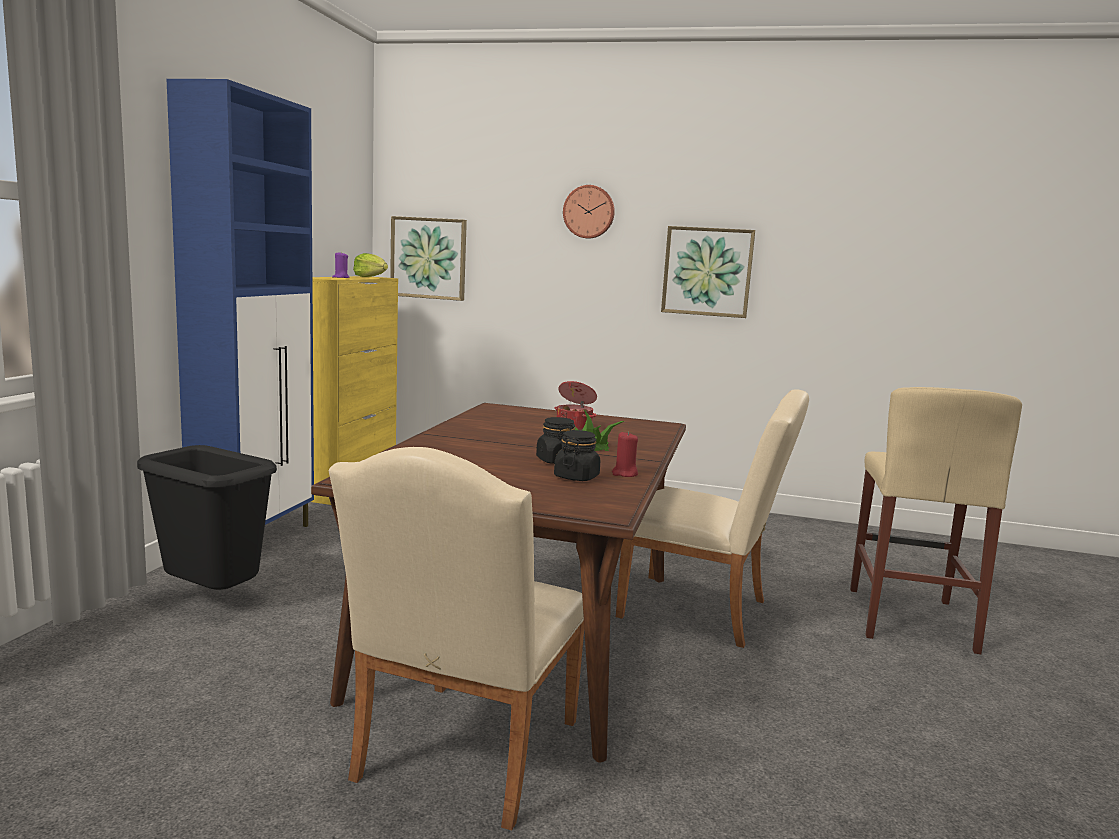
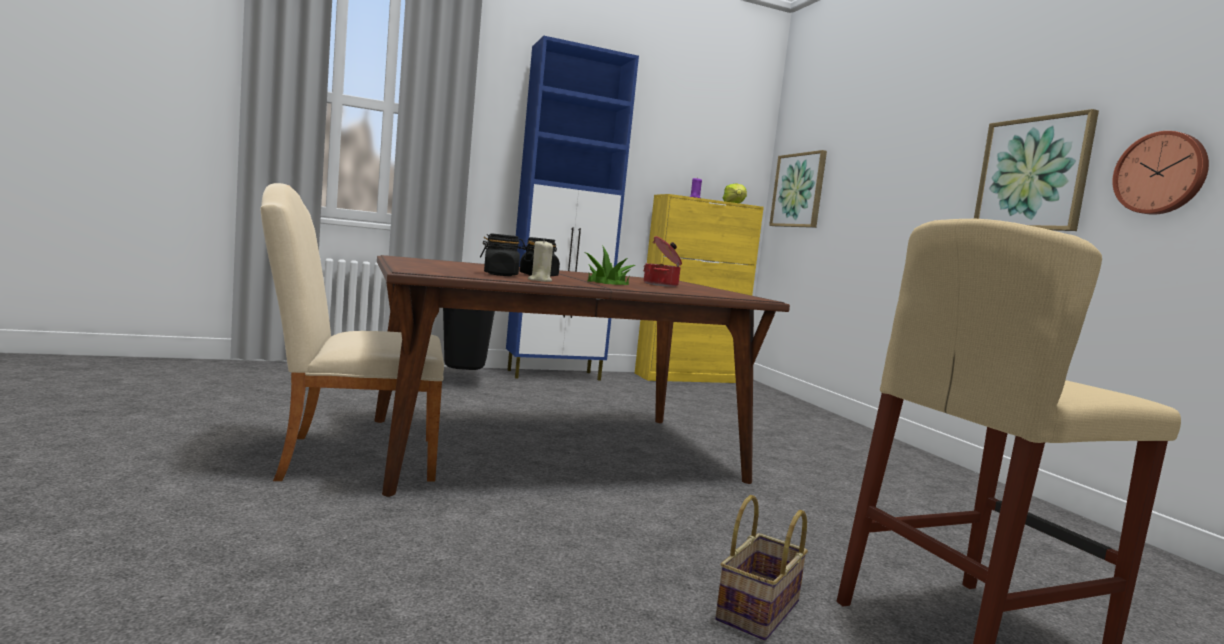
camera: 55 degrees right, 5 degrees down
(589, 212) = (920, 123): wall clock -> wall clock (1161, 173)
(624, 474) = (539, 280): red candle -> beige candle
(703, 611) = (719, 507): beige chair -> none
(877, 668) = (759, 612): none -> basket

